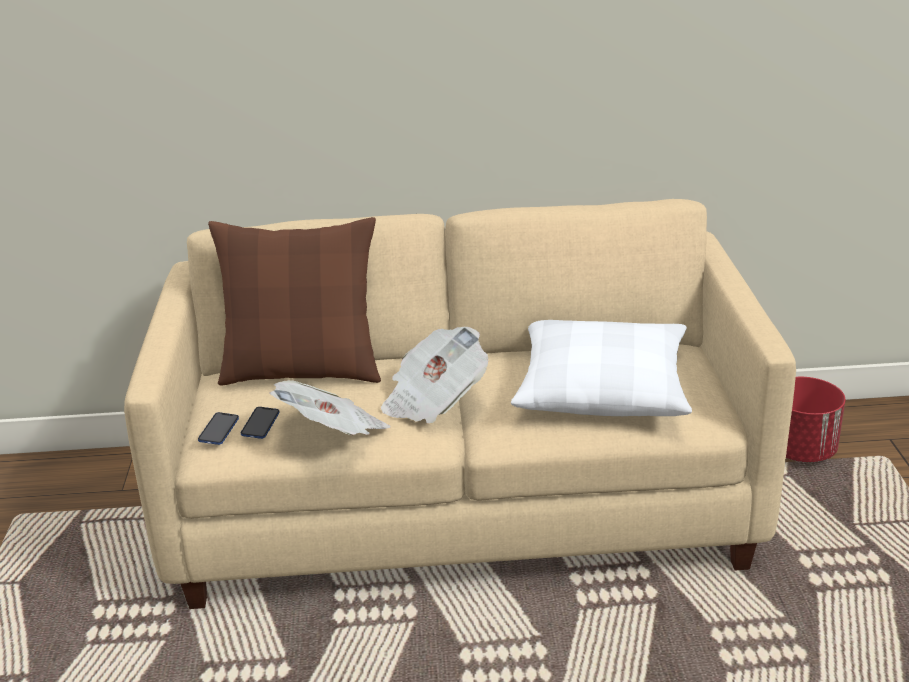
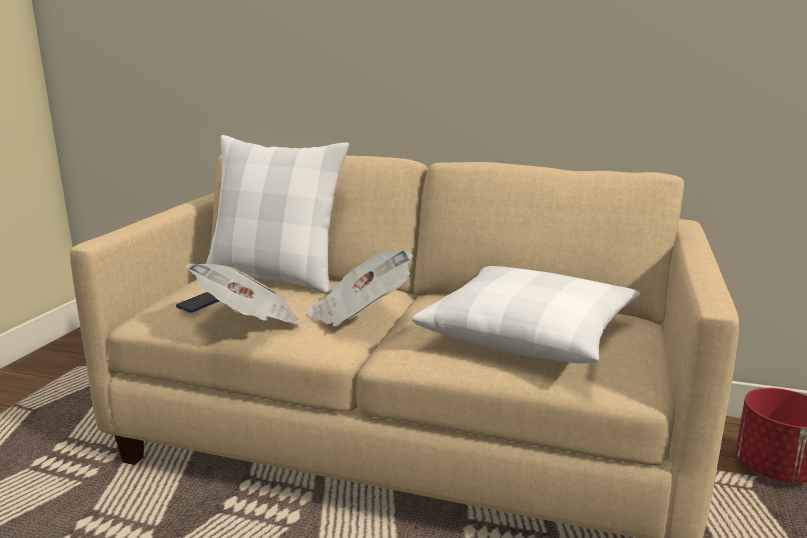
camera: 20 degrees right, 10 degrees down
(219, 430) = (168, 302): phone -> none
(302, 371) = (275, 278): brown pillow -> white pillow

